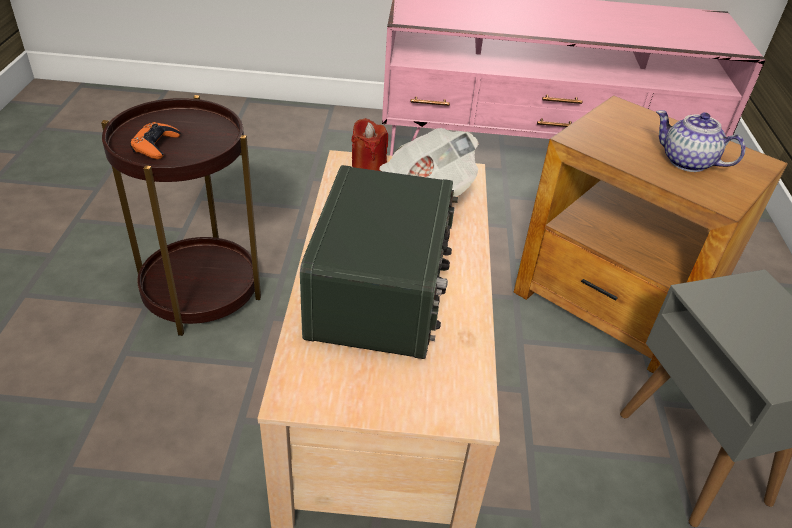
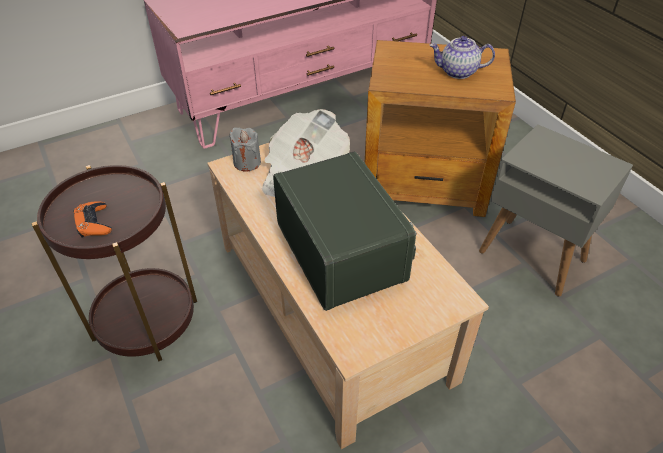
camera: 30 degrees left, 5 degrees up
(368, 166) = (247, 162): red candle -> grey candle

